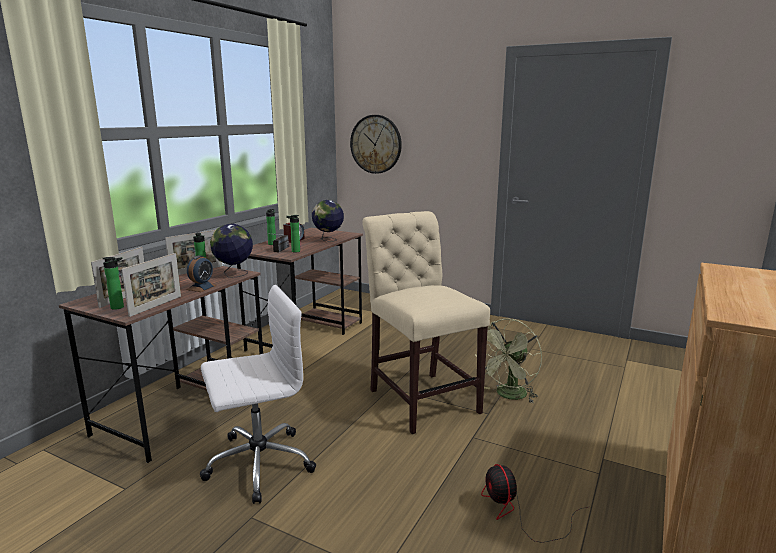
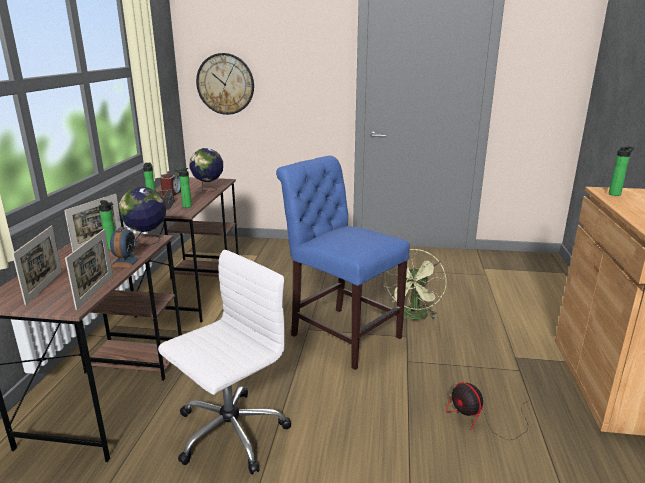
camera: 20 degrees left, 5 degrees up
(119, 307) = (51, 300): bottle -> bottle (615, 194)
(421, 398) = (341, 333): beige chair -> blue chair

